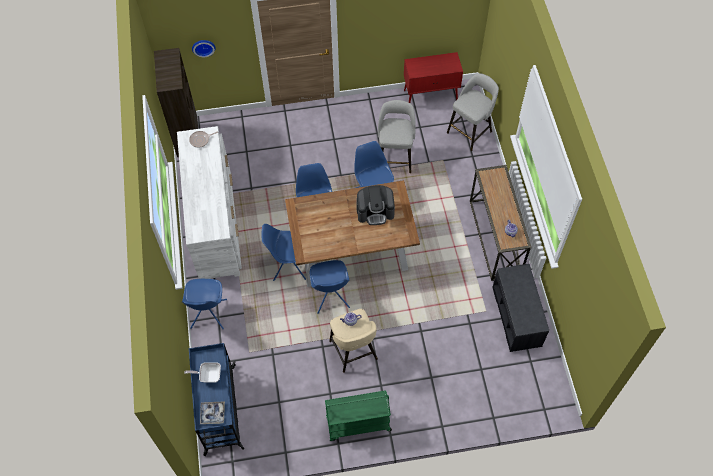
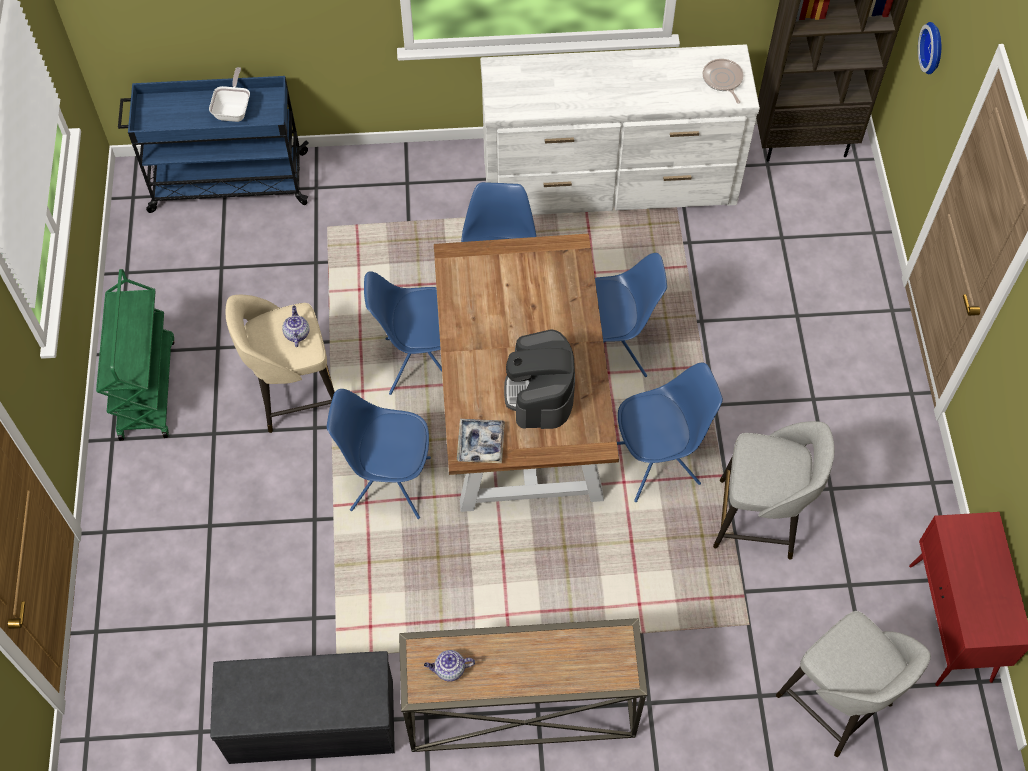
camera: 95 degrees right, 0 degrees up
(208, 314) = (414, 169): blue chair -> blue chair (388, 483)
(212, 414) = (162, 114): tray -> tray (481, 443)

